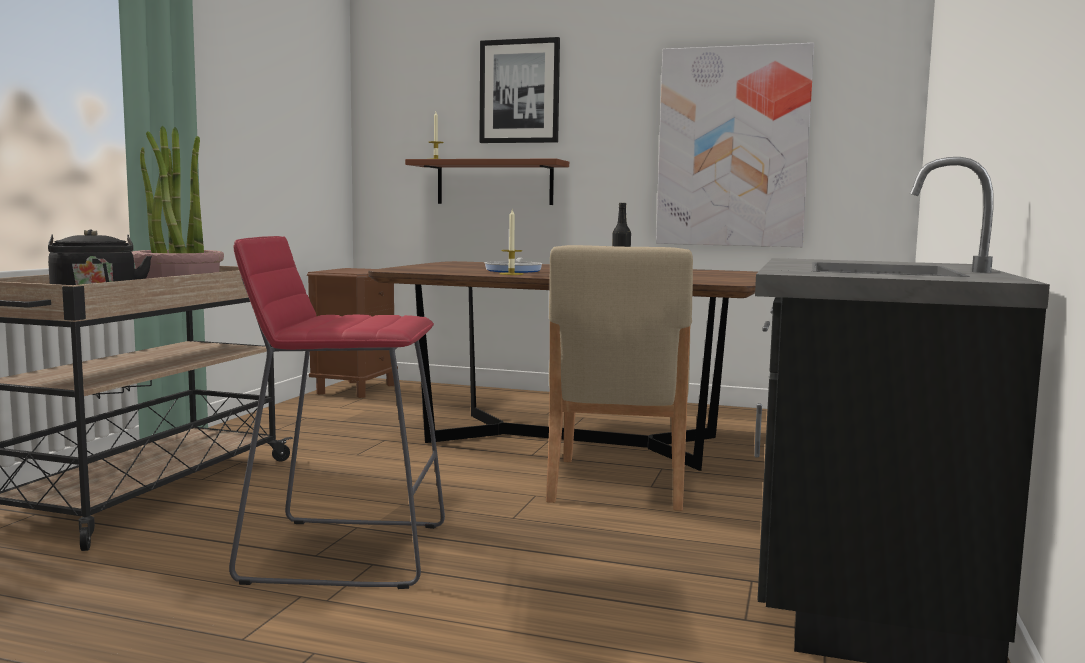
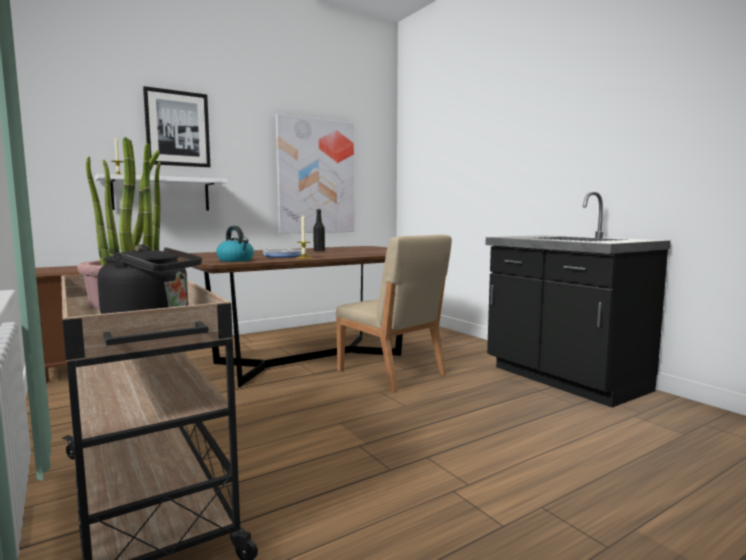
camera: 50 degrees left, 0 degrees up
(344, 552) = (396, 459): red stool -> none
(428, 270) = (236, 260): none -> kettle
(494, 183) = (161, 194): brown shelf -> white shelf

